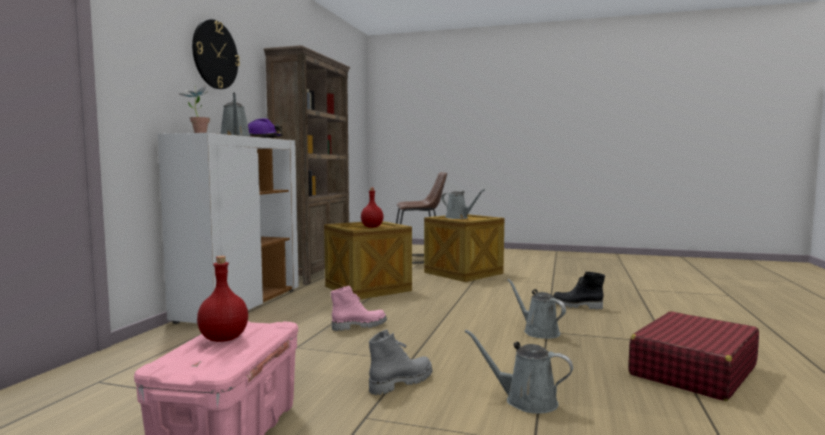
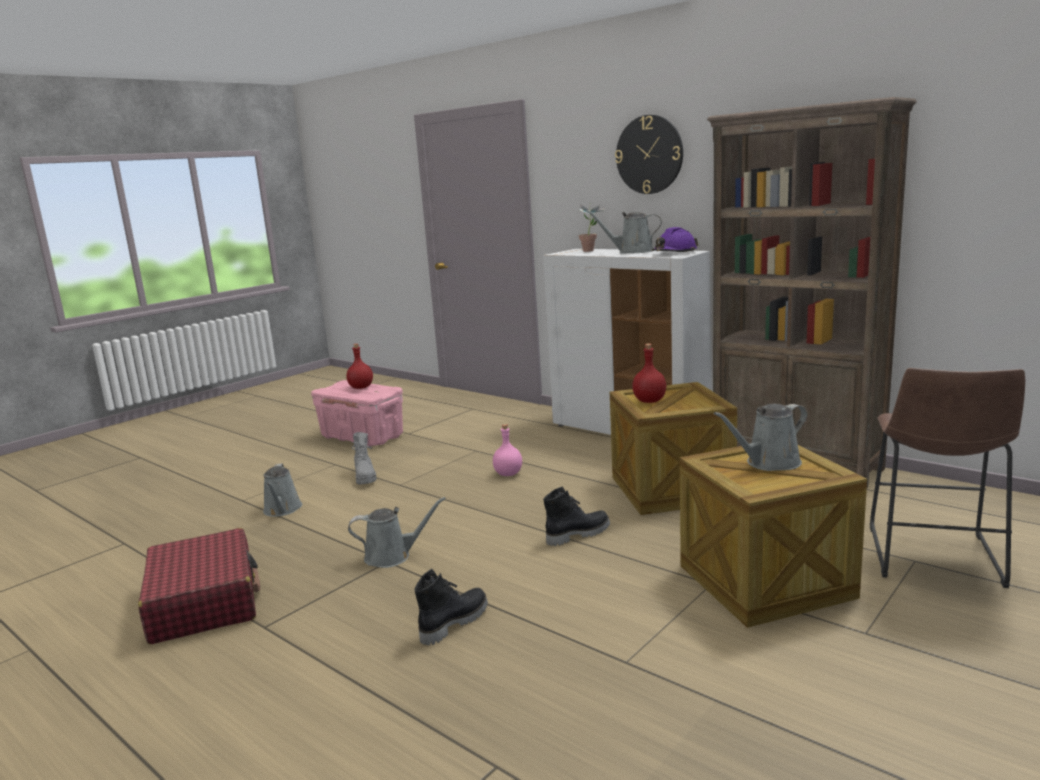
camera: 115 degrees right, 10 degrees up
(359, 326) = (508, 474): pink boot -> pink bottle
(451, 298) = (577, 534): none -> black boot
(525, 401) = (282, 510): grey watering can -> grey watering can turned 120 degrees clockwise

